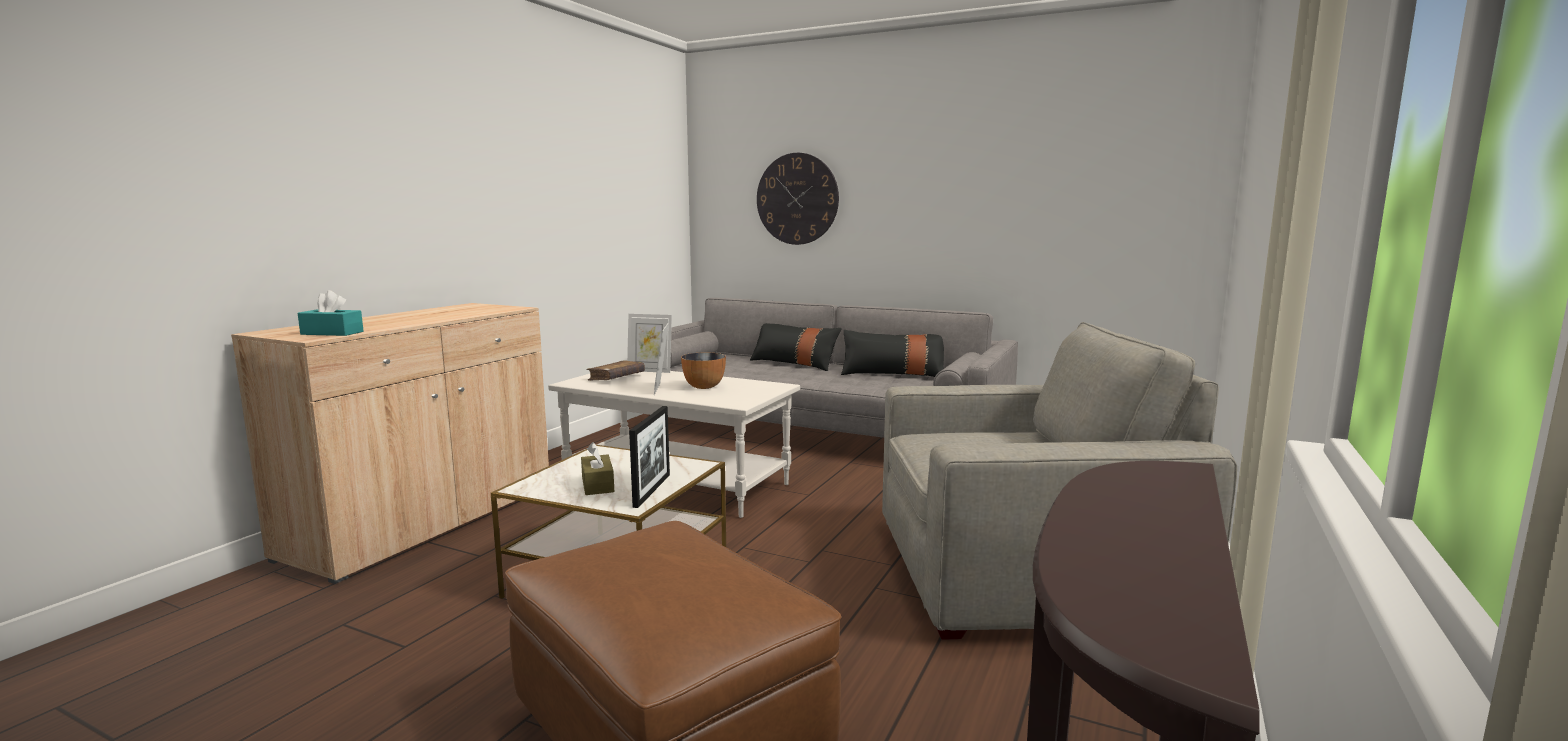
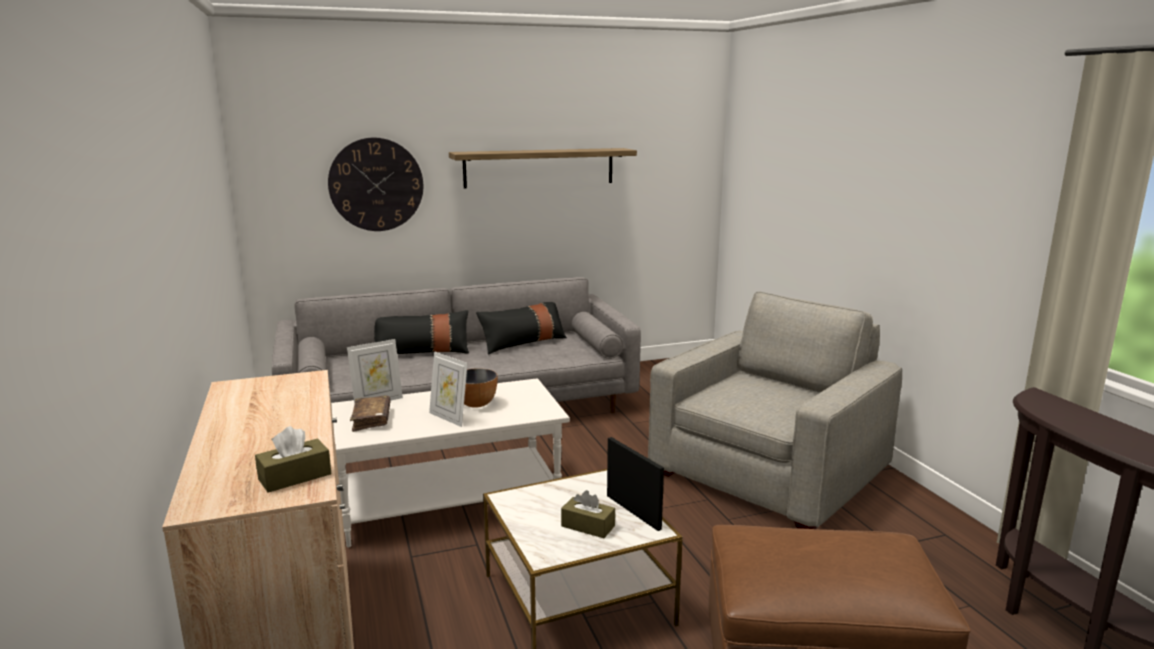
camera: 45 degrees left, 5 degrees up
(332, 333) = (295, 477): turquoise tissue box -> brown tissue box
(962, 184) = (539, 167): none -> shelf

